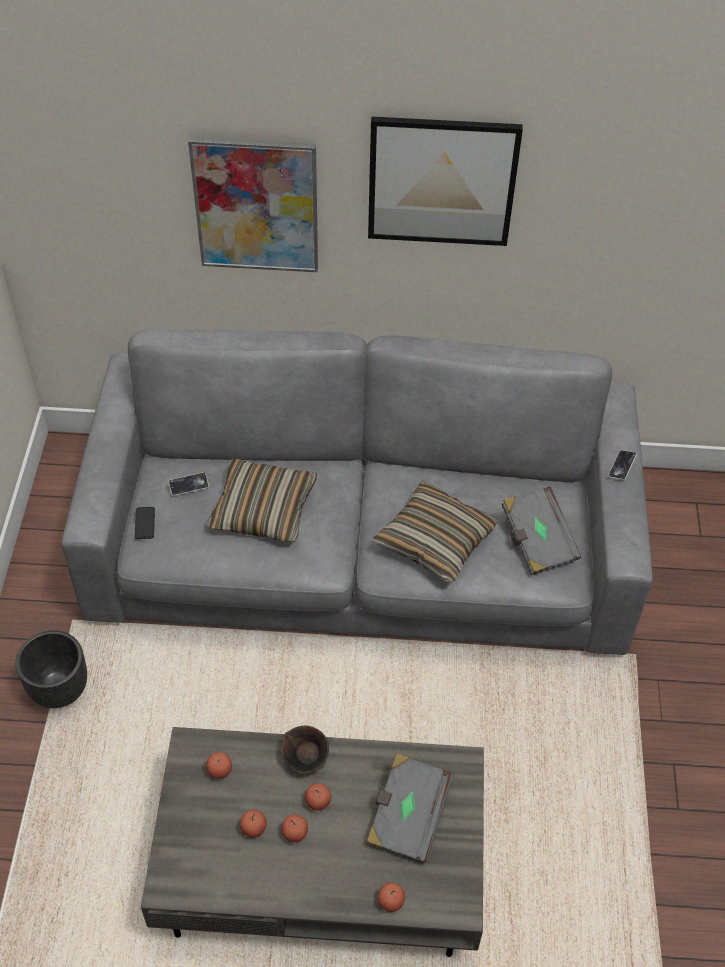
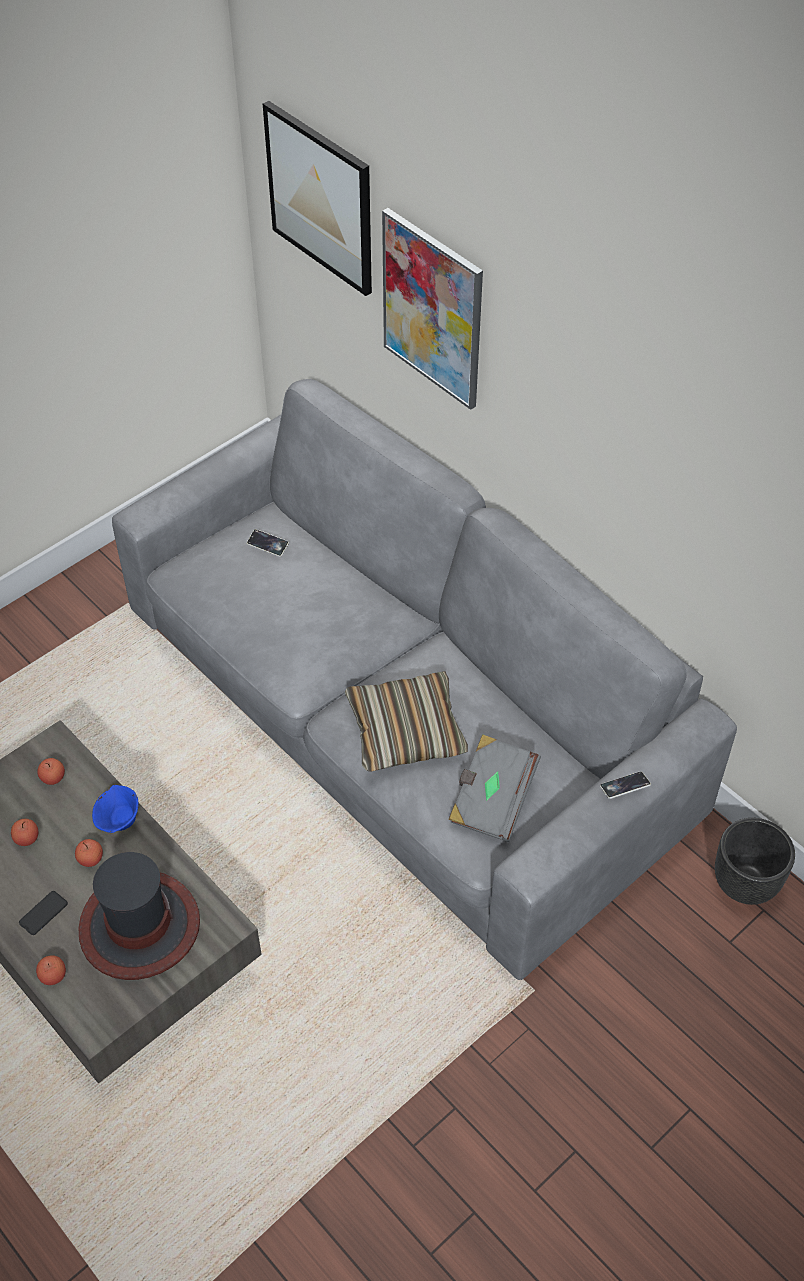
camera: 45 degrees right, 0 degrees up
(60, 689) = (65, 648): black planter -> black planter (746, 884)
(145, 523) = (203, 550): phone -> phone (43, 913)
(263, 509) = (300, 604): pillow -> none
(295, 833) = (49, 867): apple -> none
(306, 759) = (119, 821): brown bowl -> blue bowl
(407, 815) = (139, 926): grey book -> hat
(441, 181) = (583, 373): picture -> picture (321, 198)

